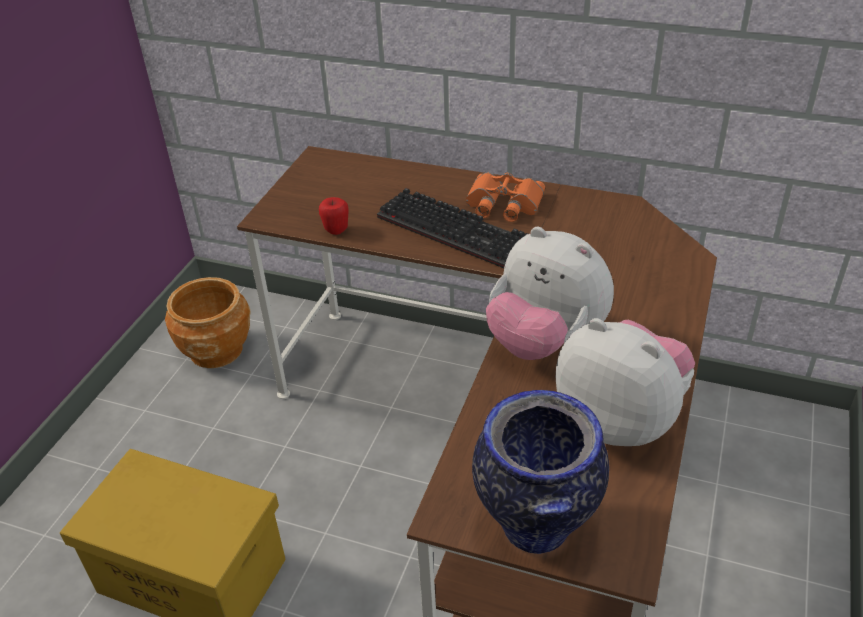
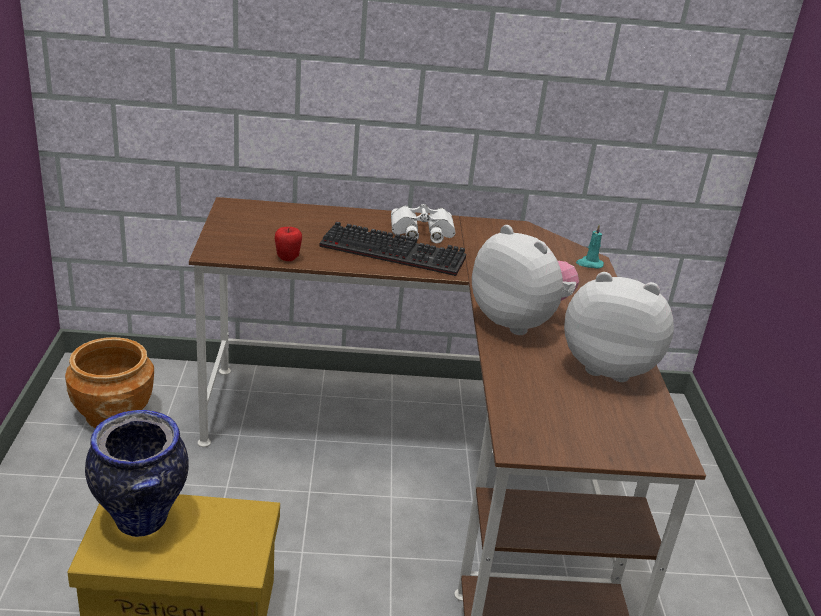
camera: 25 degrees left, 10 degrees down
(503, 204) = (422, 231): orange binoculars -> white binoculars
(536, 529) = (594, 444): vase -> vase (142, 521)
(545, 341) = (518, 321): plush toy -> plush toy turned 150 degrees counterclockwise
(684, 265) = (589, 264): none -> turquoise candle

